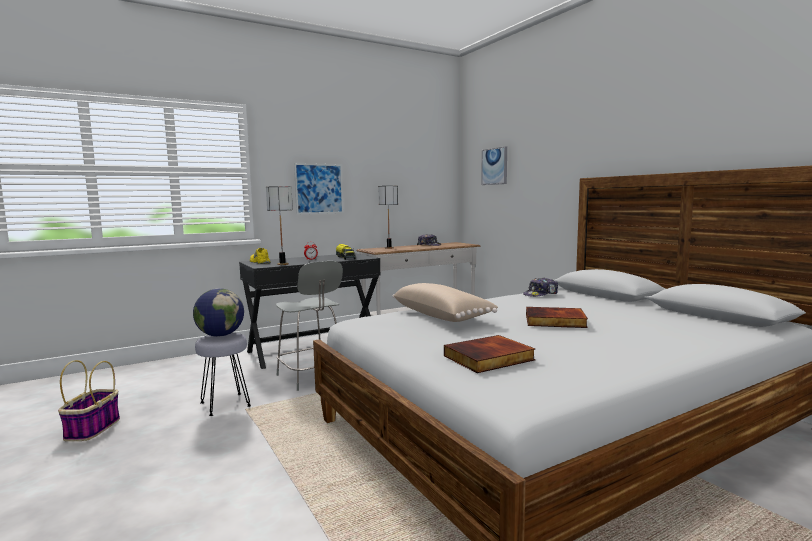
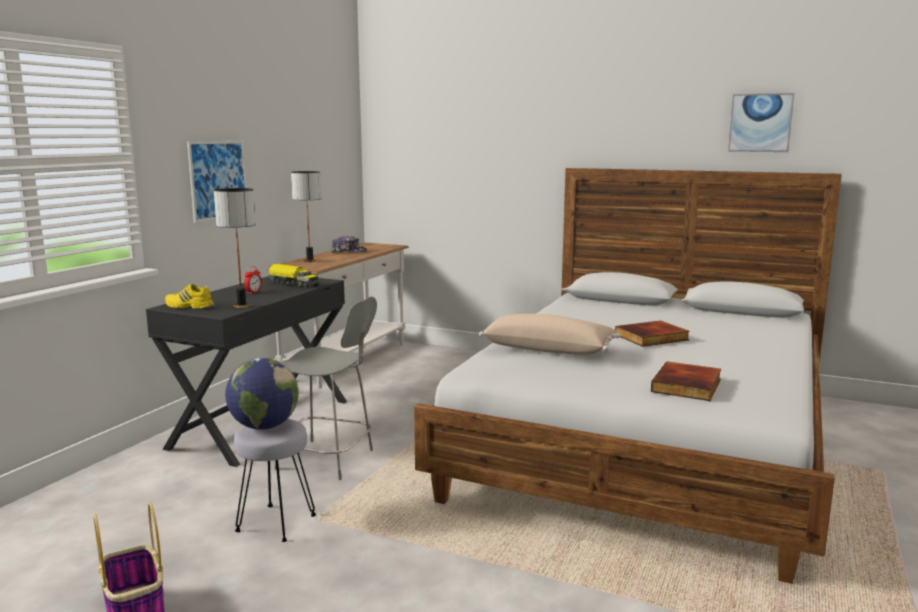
camera: 35 degrees left, 5 degrees up
(494, 166) = (427, 142): picture -> picture (760, 123)
(541, 294) = (571, 307): cap -> none

